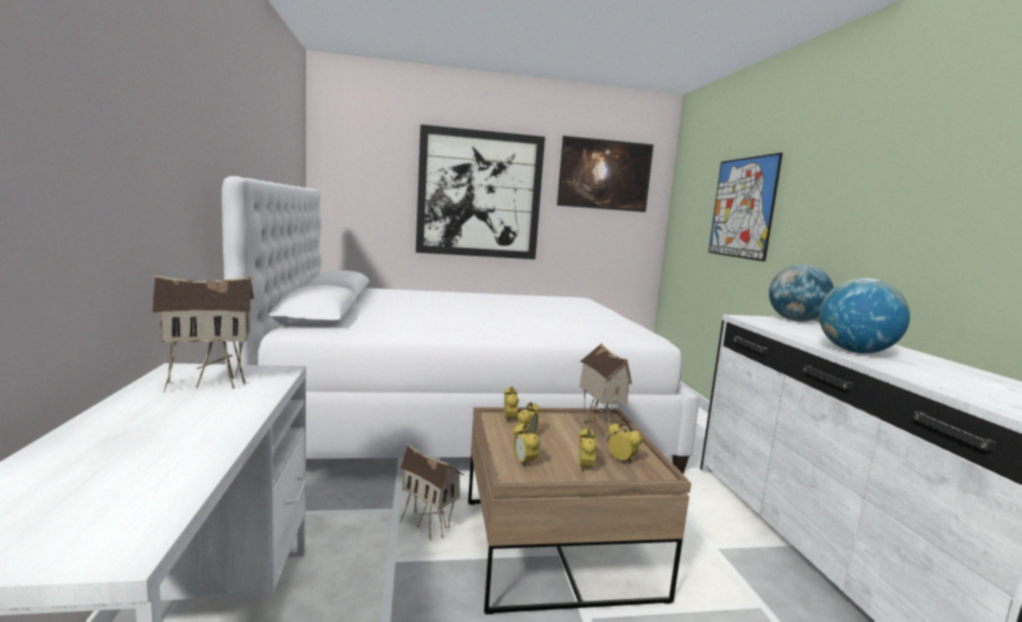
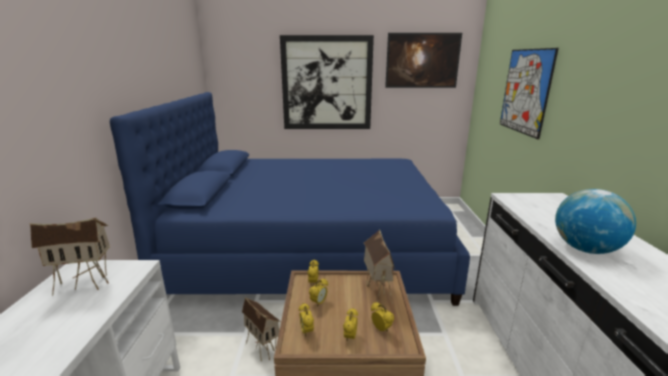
camera: 10 degrees right, 10 degrees up
(462, 416) = (311, 250): white bed -> blue bed
(795, 320) = (552, 198): globe -> none

